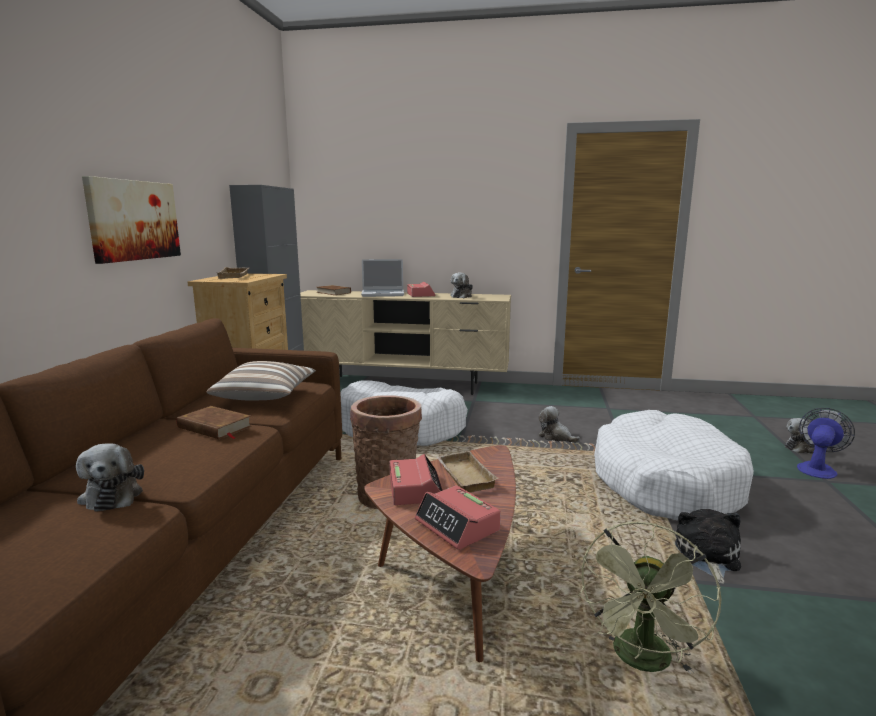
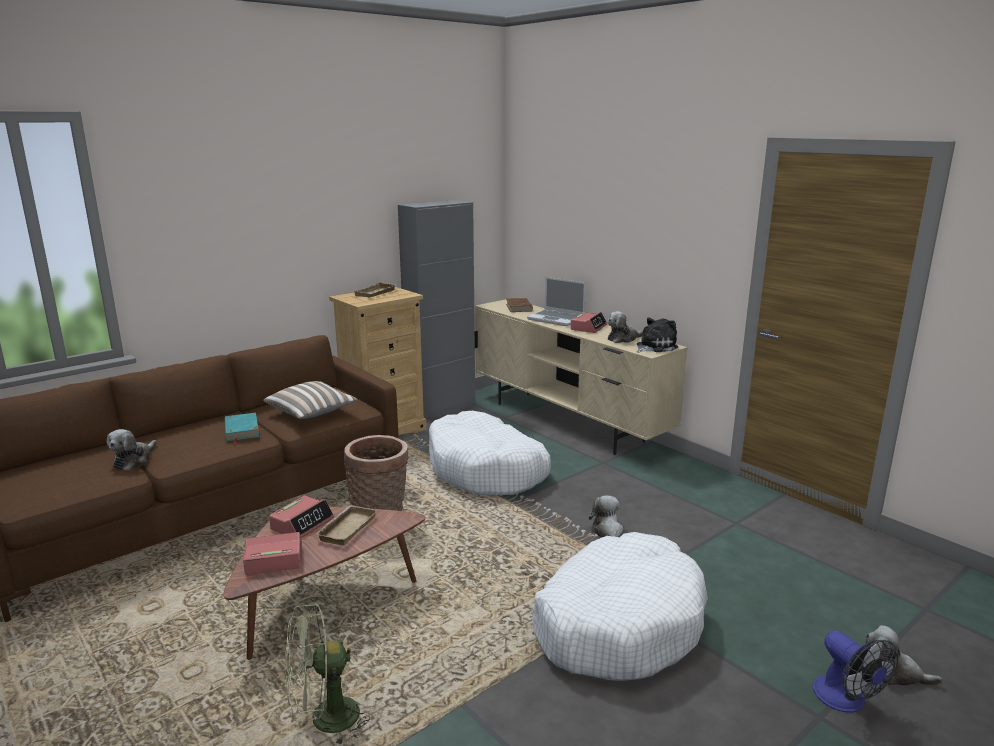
camera: 40 degrees right, 5 degrees up
(133, 220) = (276, 250): picture -> none
(214, 427) = (241, 430): brown book -> turquoise book
(457, 526) = (273, 560): alarm clock -> alarm clock turned 75 degrees clockwise
(707, 556) = (513, 697): plush toy -> plush toy (654, 347)
(817, 468) = (846, 700): fan -> fan turned 75 degrees clockwise

